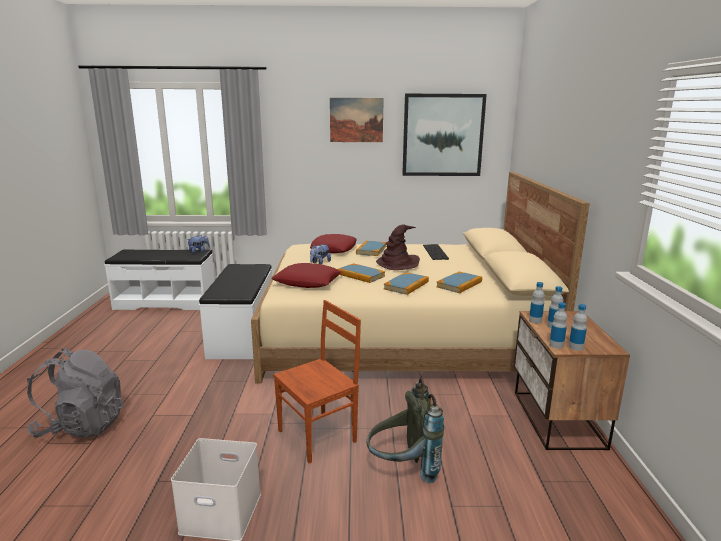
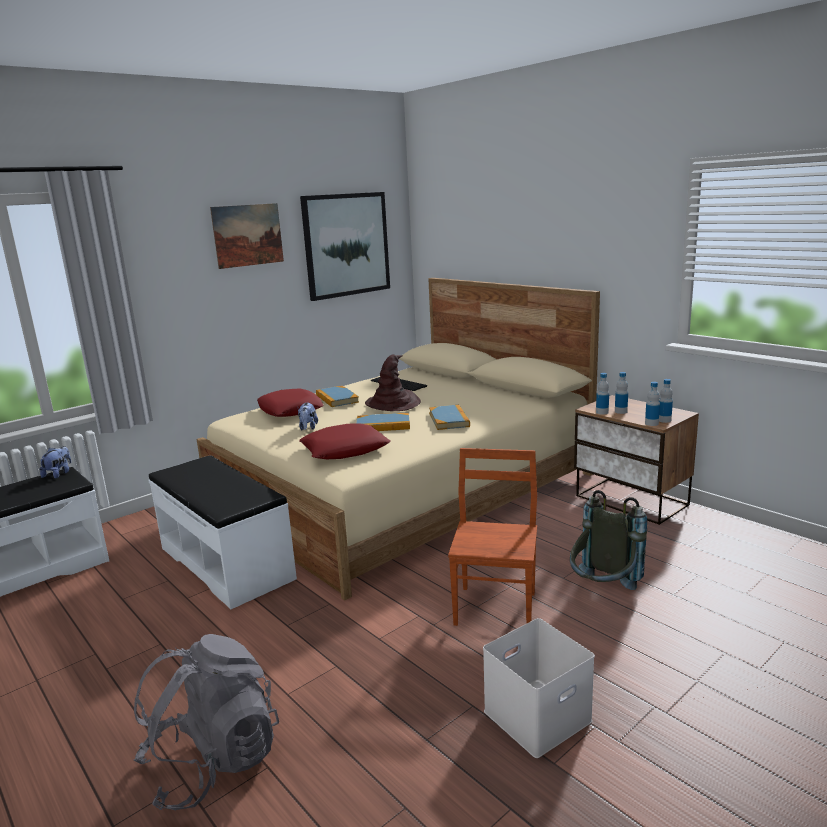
camera: 40 degrees left, 0 degrees up
(459, 284) = (488, 404): book -> none

